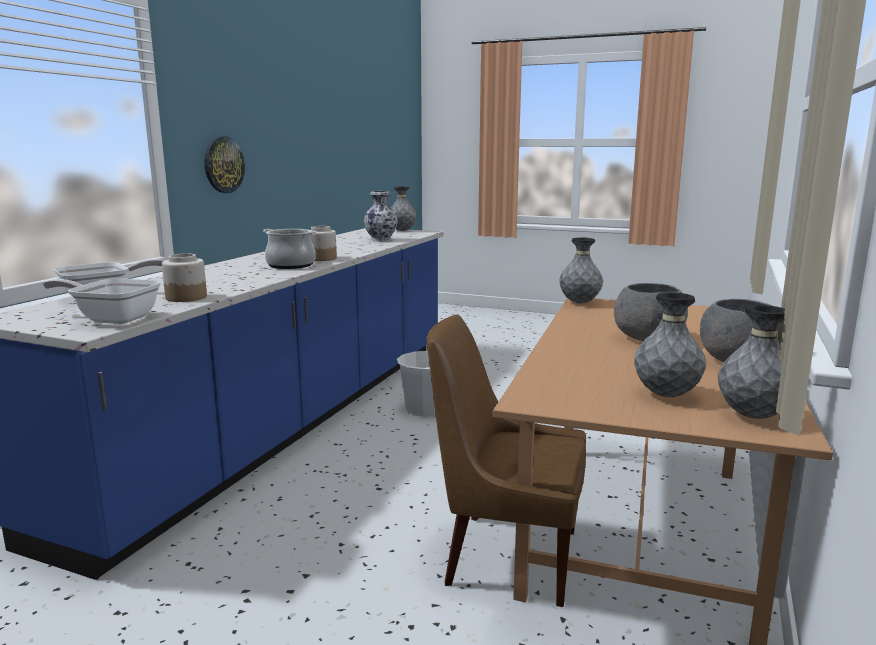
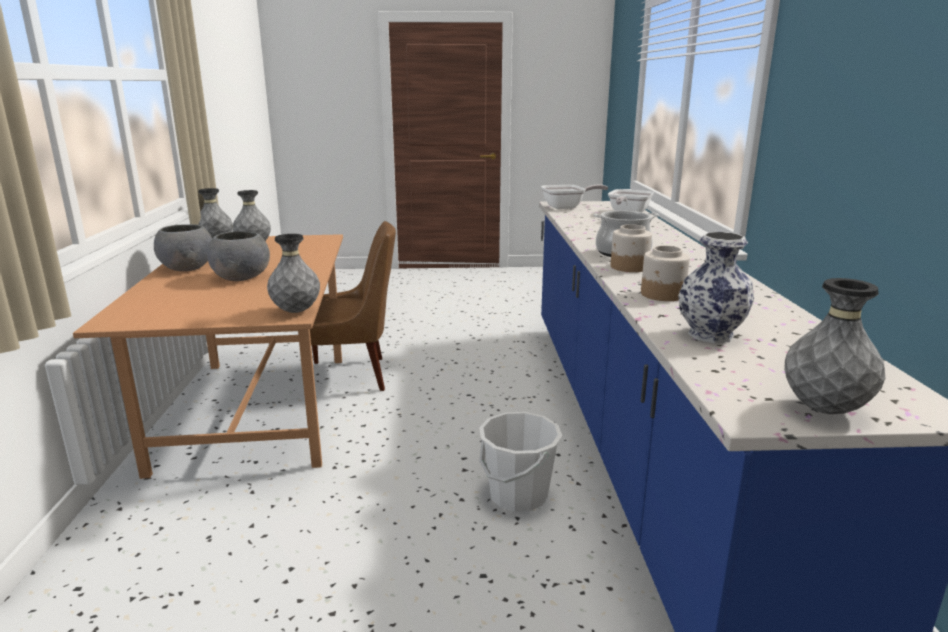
camera: 155 degrees right, 5 degrees up
(186, 297) = (579, 219): jar -> jar (662, 295)
(223, 164) = (808, 149): wall clock -> none

